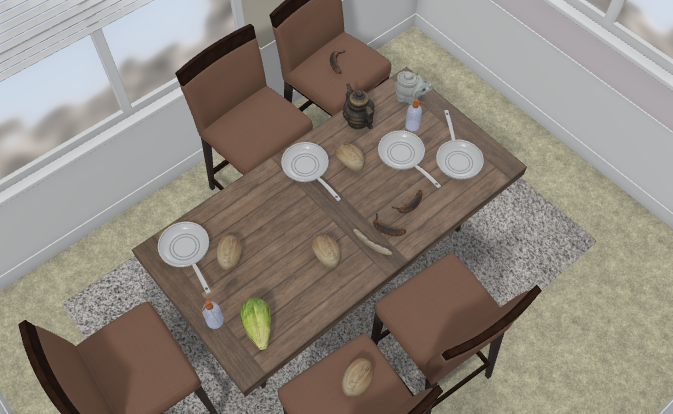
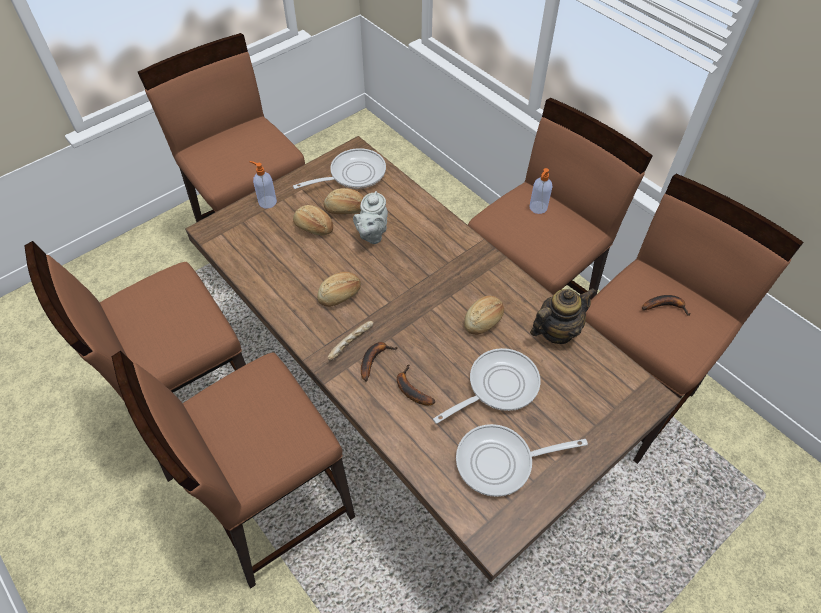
camera: 90 degrees right, 5 degrees down
(258, 326) = (255, 236): lettuce -> none
(307, 168) = (468, 275): frying pan -> none
(358, 379) = (174, 327): bread -> bread (313, 227)
(410, 98) = (613, 401): grey teapot -> grey teapot (372, 234)
(412, 126) = (557, 401): soap dispenser -> soap dispenser (538, 208)

